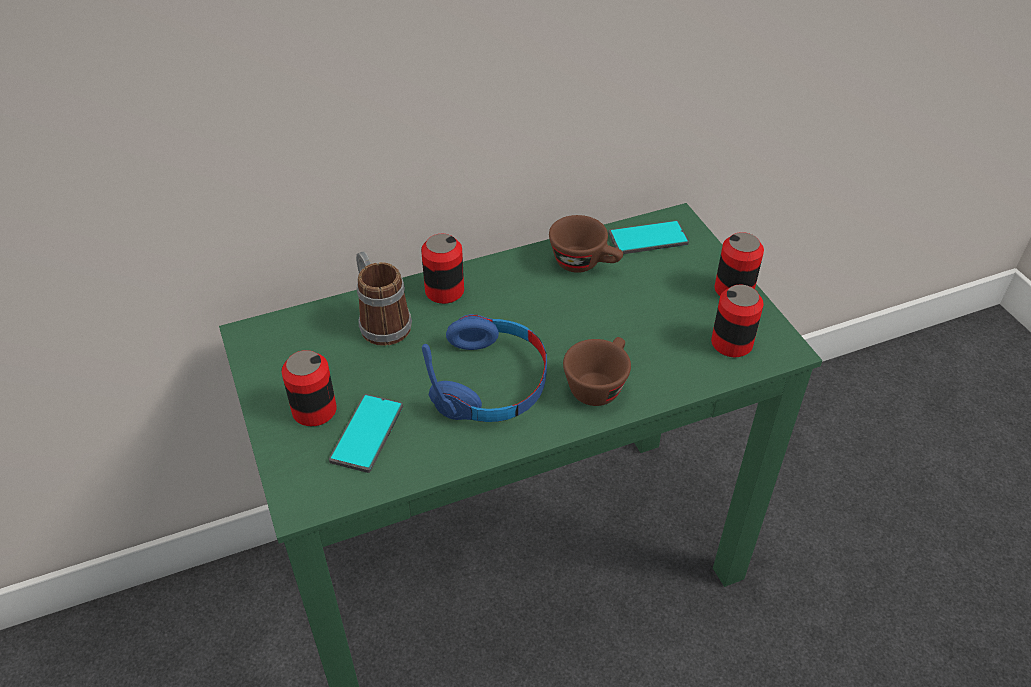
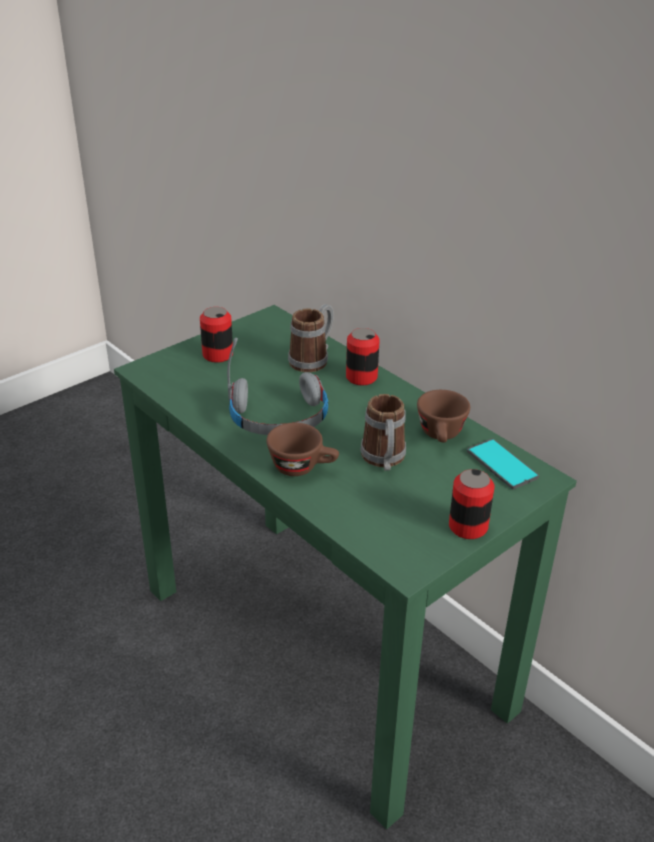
camera: 70 degrees right, 10 degrees down
(367, 433) = (207, 378): phone -> none
(491, 382) = (279, 417): blue headphones -> grey headphones
(610, 317) = (384, 460): none -> mug
(731, 343) = (393, 534): can -> none

